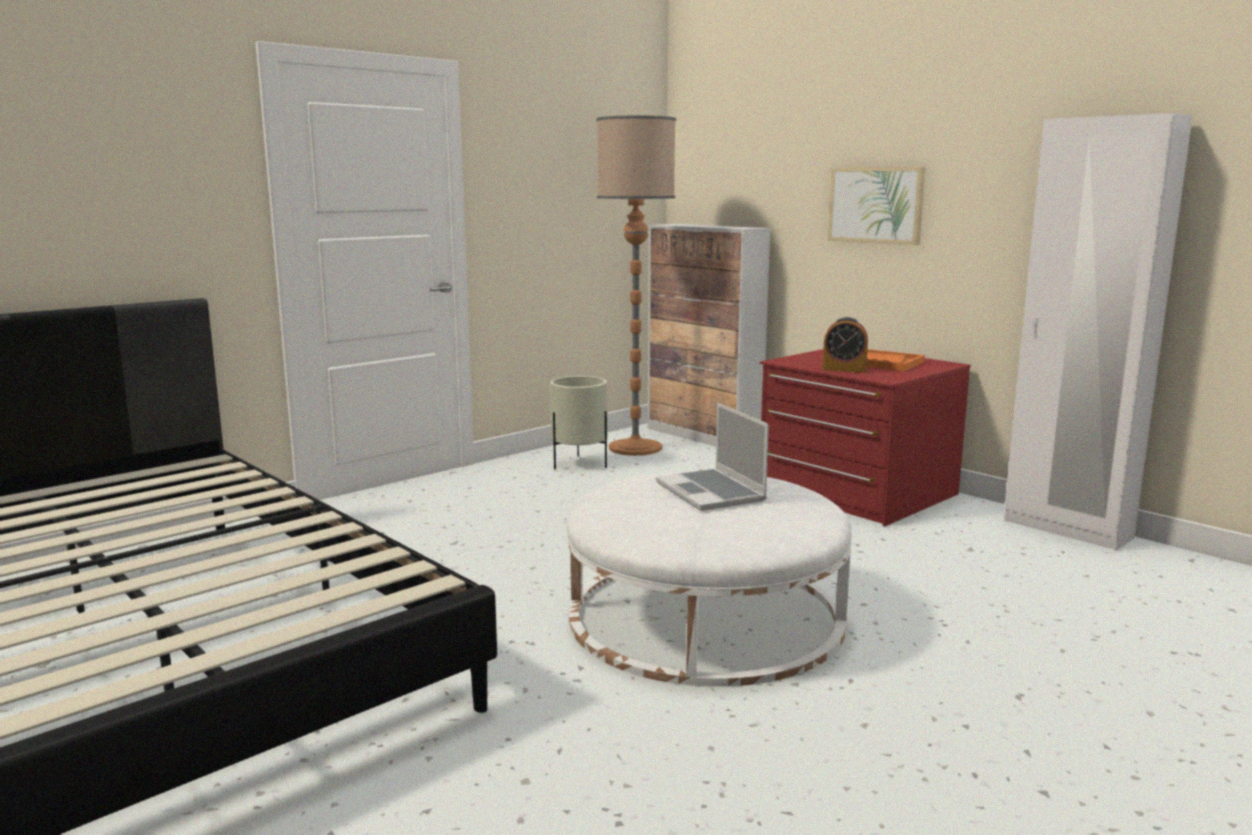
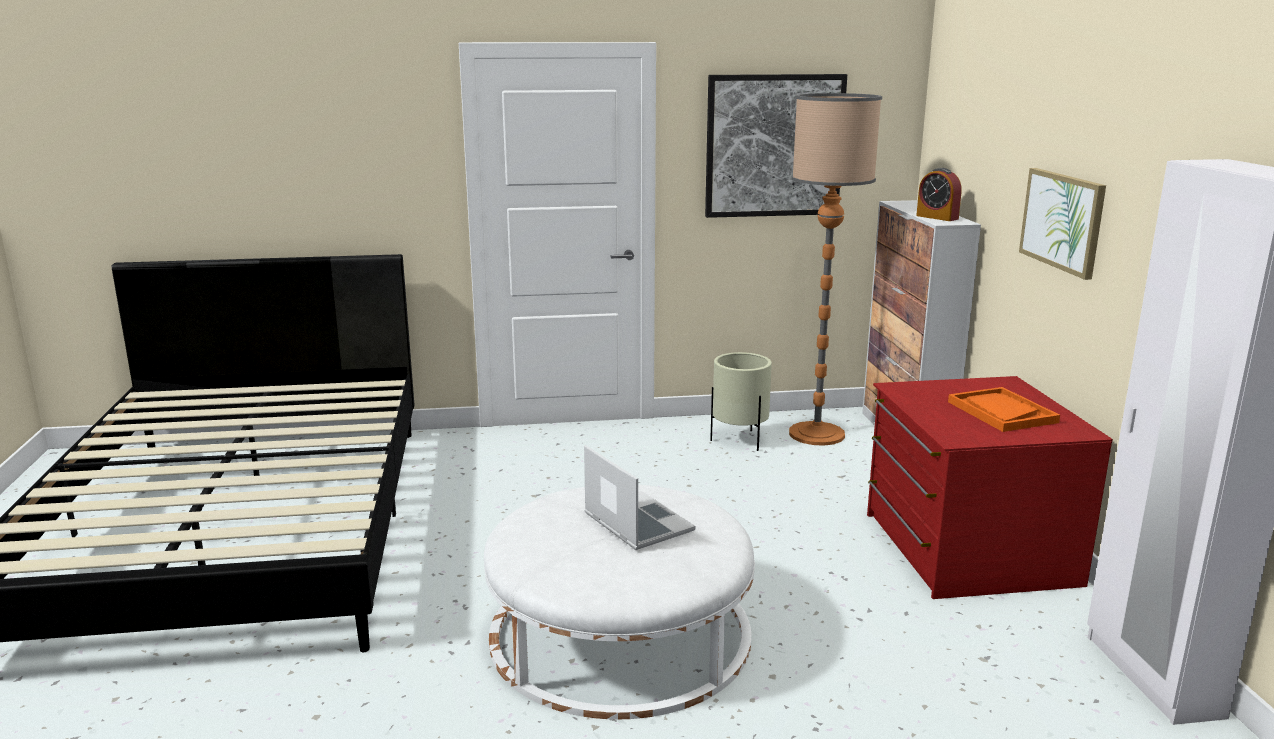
camera: 35 degrees right, 5 degrees up
(561, 173) = (774, 146): none -> picture
(712, 492) = (636, 523): laptop -> laptop turned 135 degrees clockwise
(844, 369) = (937, 414): alarm clock -> alarm clock (937, 217)

